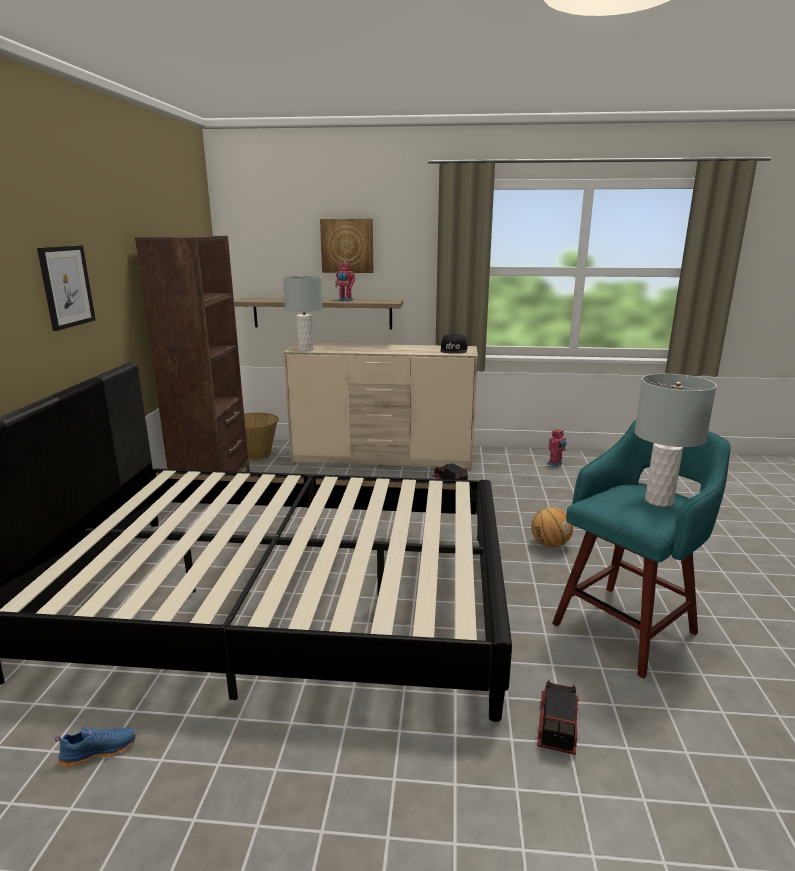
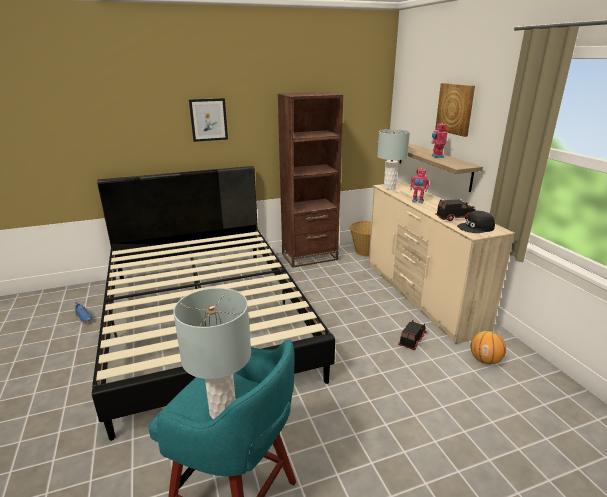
camera: 65 degrees right, 5 degrees up
(549, 544) = (349, 425): basketball -> basketball (485, 360)
(555, 464) = (540, 398): toy robot -> toy robot (417, 201)
(556, 724) = (107, 470): toy truck -> toy truck (455, 217)

